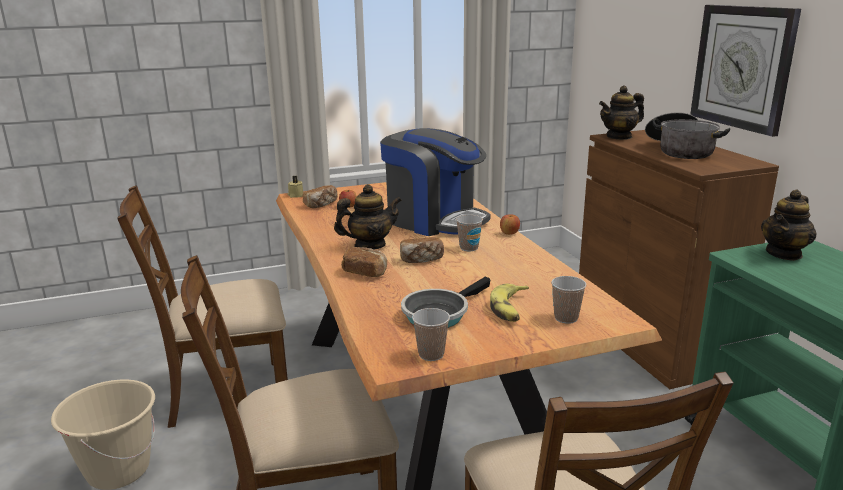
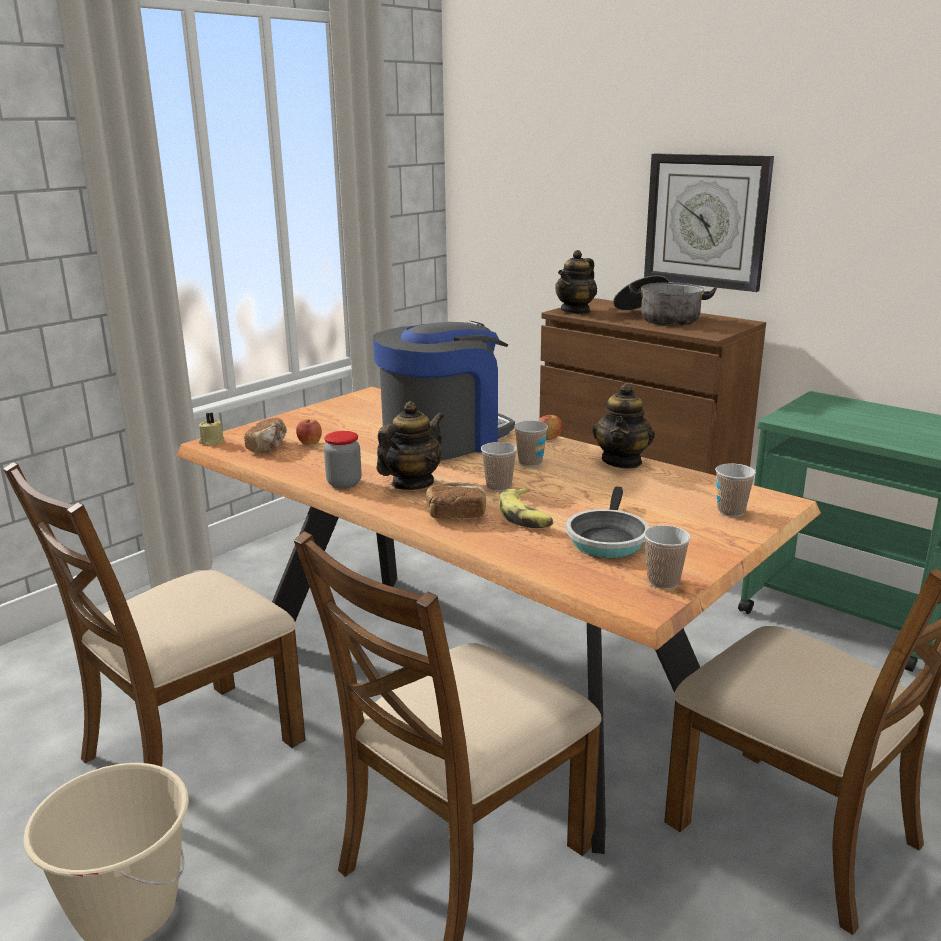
camera: 30 degrees left, 0 degrees up
(330, 236) = (344, 483): none -> jar
(421, 260) = (498, 486): bread -> cup
(434, 220) = (444, 440): coffee machine -> coffee machine turned 45 degrees counterclockwise
(510, 309) = (668, 516): banana -> banana (526, 516)
(784, 254) = (817, 410): teapot -> teapot (622, 461)

